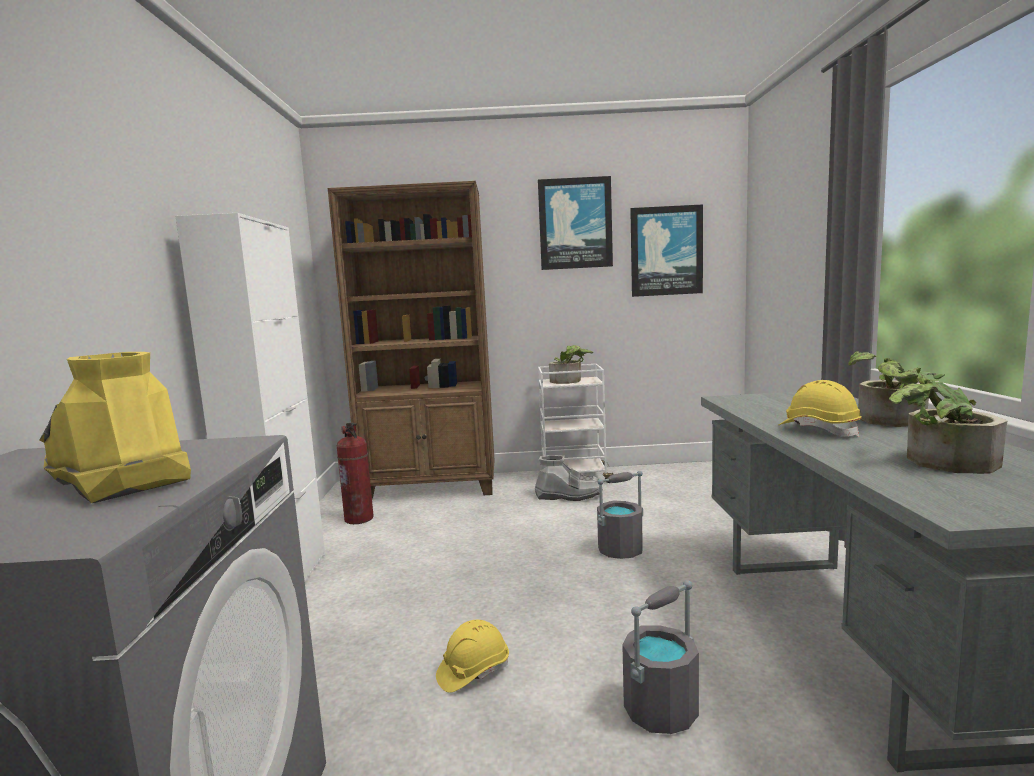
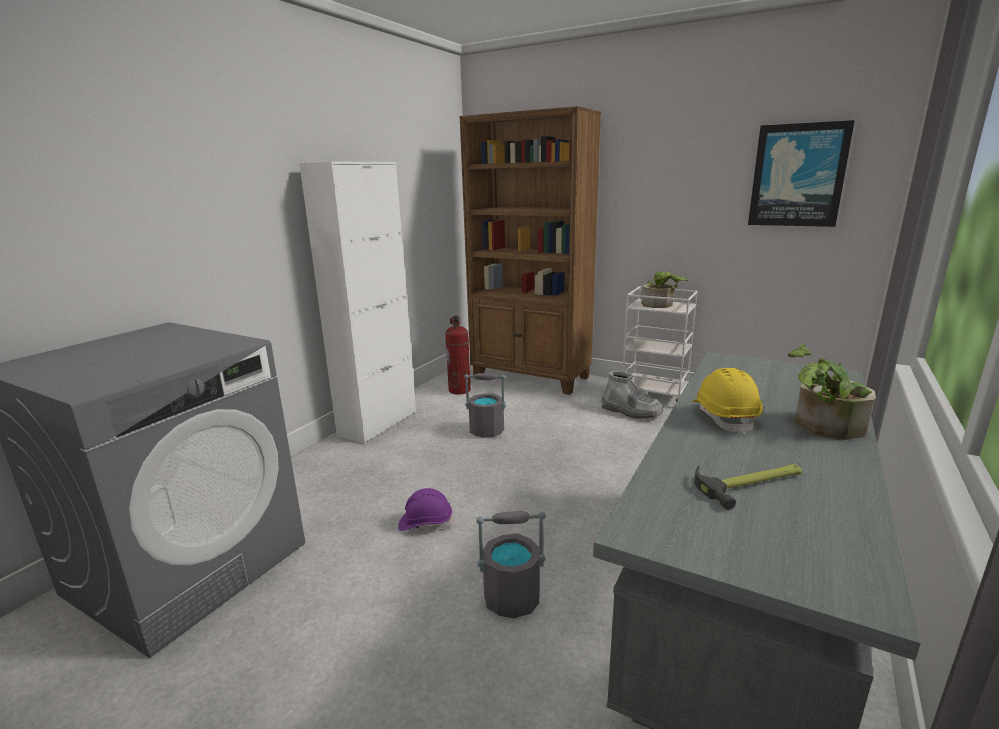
camera: 30 degrees right, 10 degrees up
(117, 474) = (161, 353): yellow boot -> none
(473, 671) = (425, 523): yellow hard hat -> purple hard hat
(575, 223) = (696, 143): picture -> none
(620, 550) = (619, 472): grey bucket -> grey bucket (486, 431)
(939, 462) = (751, 483): potted plant -> hammer

